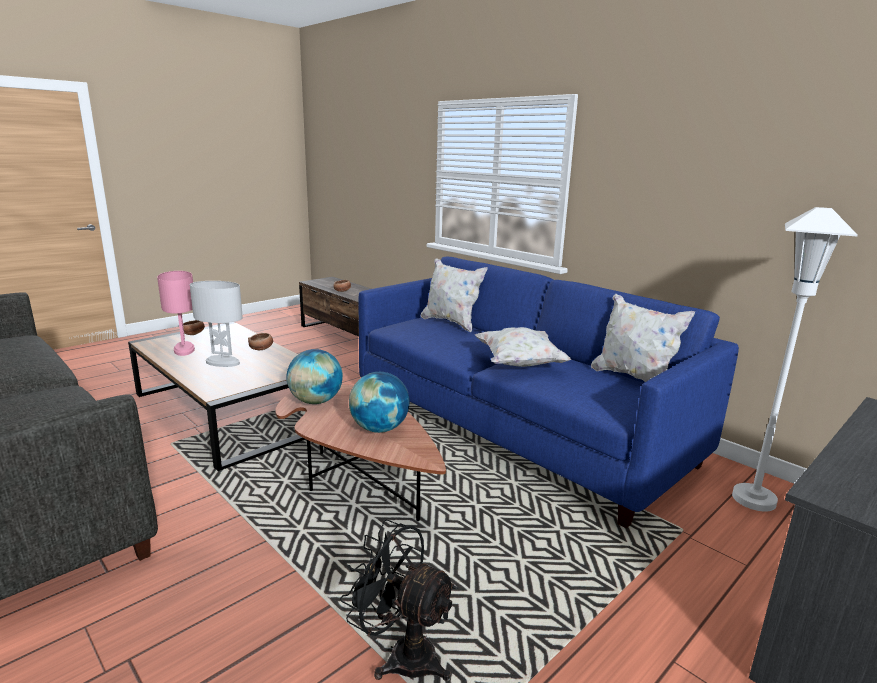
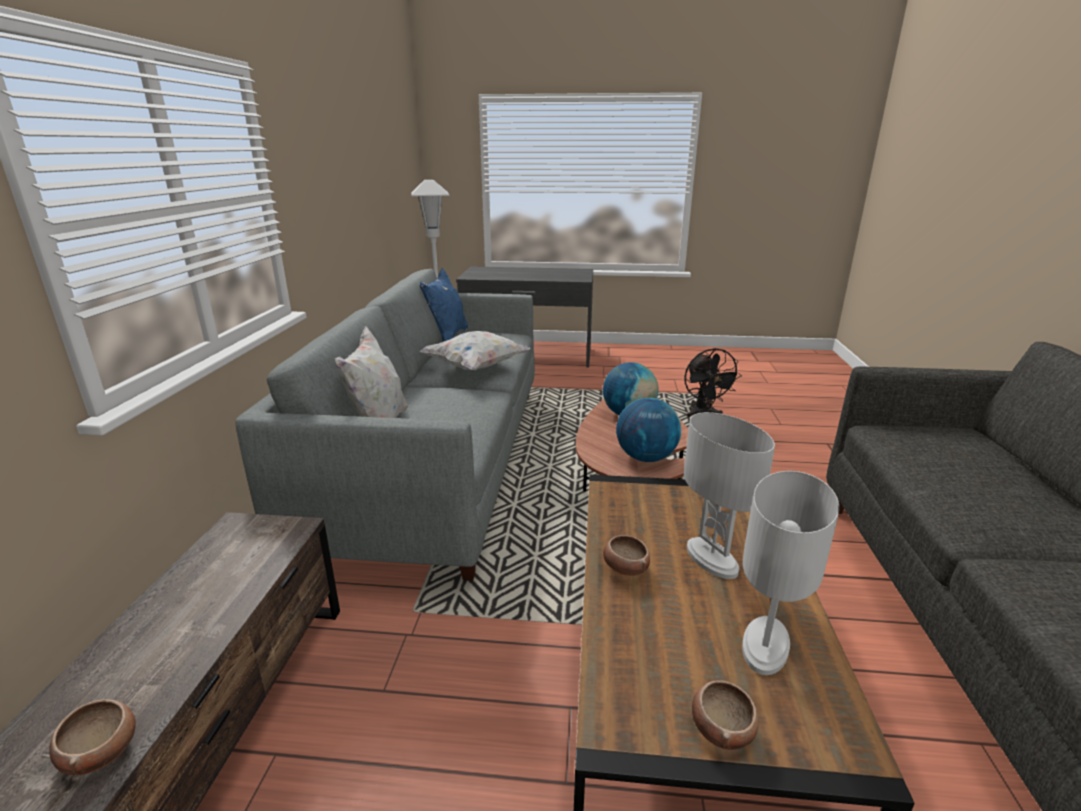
camera: 130 degrees left, 5 degrees up
(183, 350) = (766, 646): pink table lamp -> white table lamp
(516, 426) = (436, 461): blue sofa -> grey sofa
(633, 378) = (447, 338): white pillow -> blue pillow

